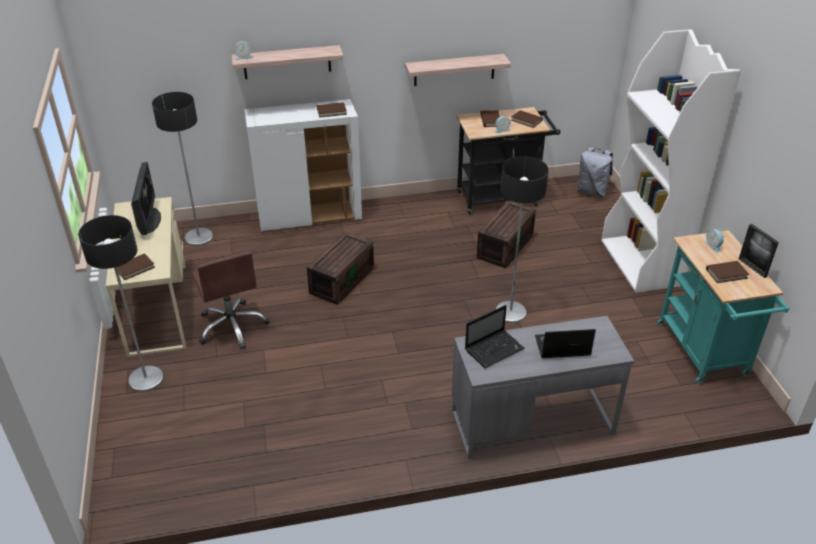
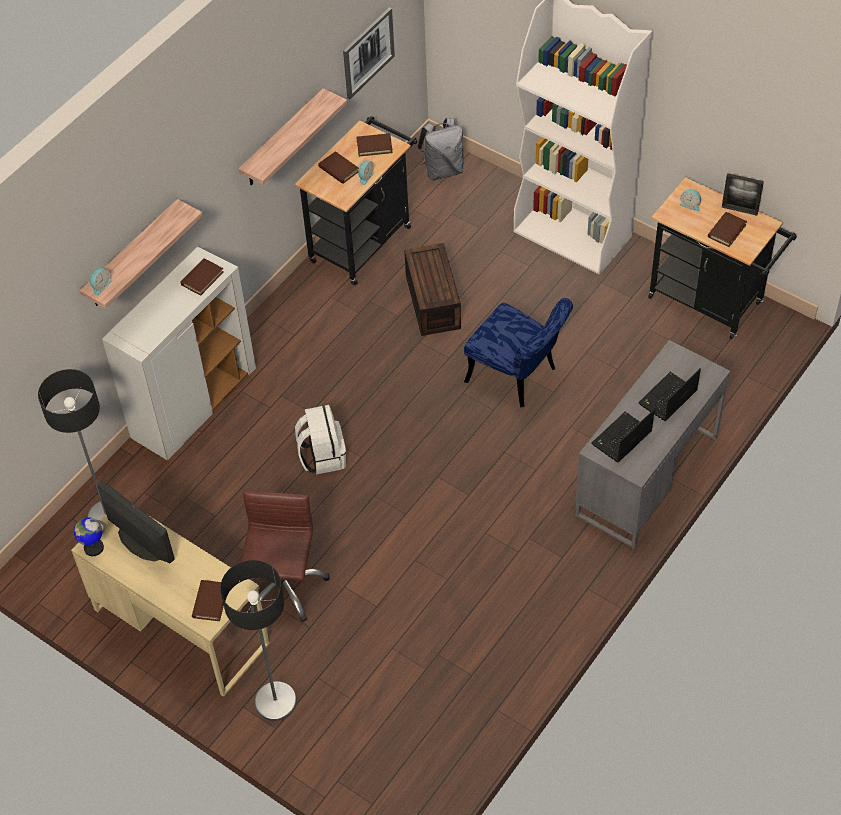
camera: 40 degrees left, 15 degrees up
(125, 208) = (93, 547): none -> globe
(232, 326) = (283, 586): brown office chair -> brown office chair turned 105 degrees counterclockwise
(341, 279) = (322, 456): brown storage box -> white backpack
(495, 349) = (621, 439): laptop -> laptop turned 150 degrees counterclockwise
(510, 313) = (518, 377): floor lamp -> blue chair
(556, 55) = (368, 52): none -> picture
(705, 353) = (711, 303): turquoise cart -> black cart

